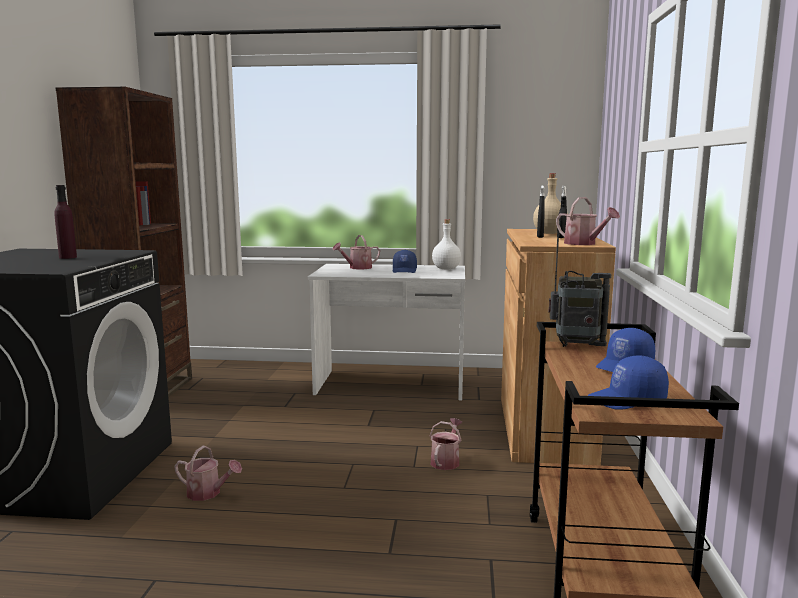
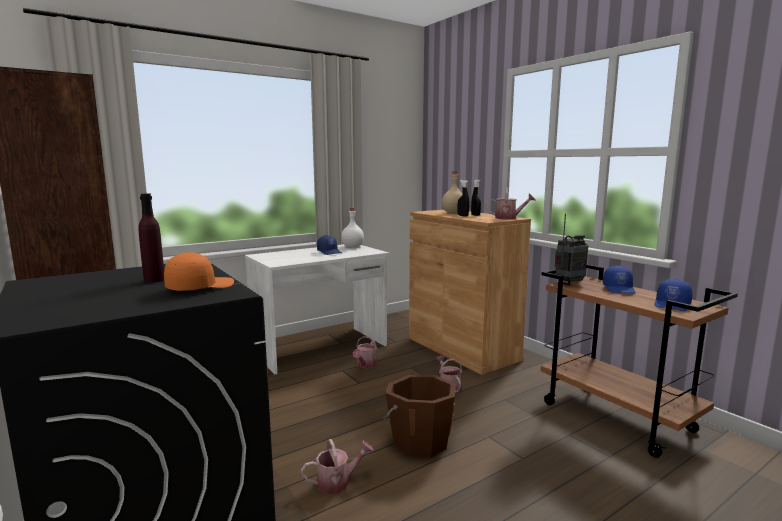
camera: 40 degrees left, 0 degrees up
(64, 264) = (200, 287): none -> orange cap
(326, 493) = (420, 440): none -> brown bucket
(357, 268) = (286, 255): watering can -> watering can (365, 365)

